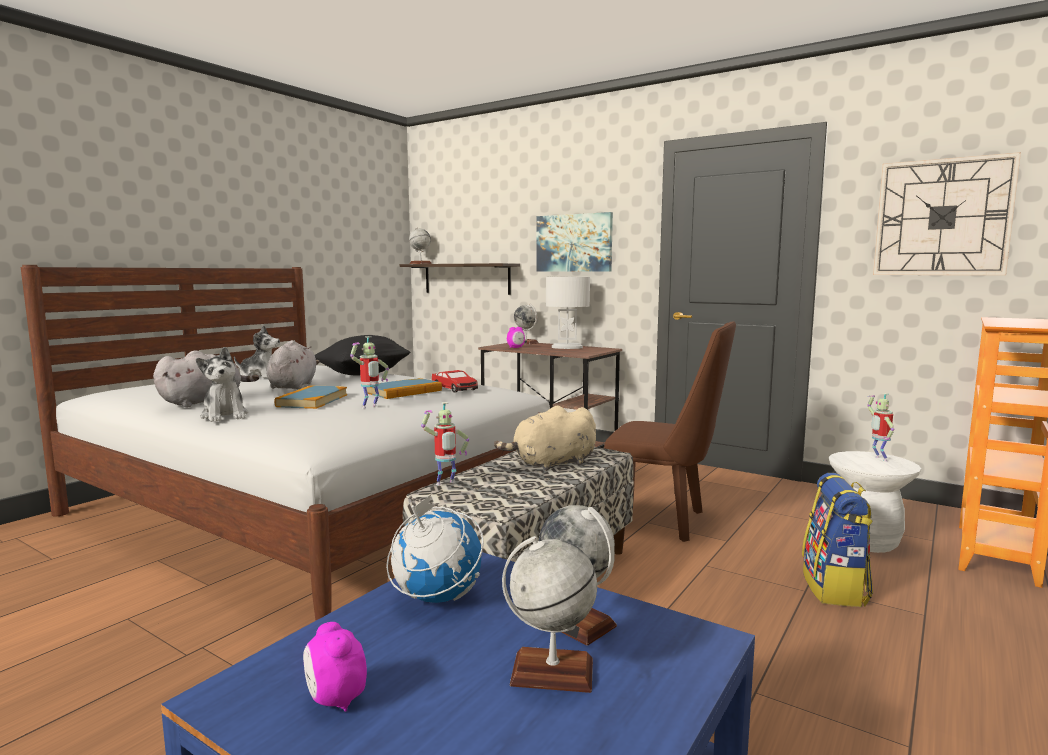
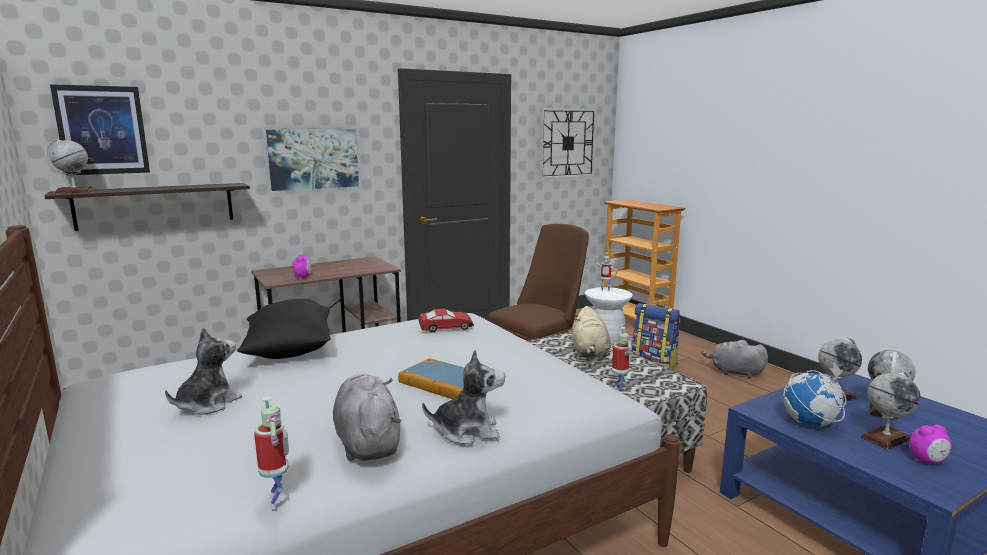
camera: 65 degrees left, 5 degrees up
(293, 386) = (330, 388): grey plush toy -> grey plush toy (734, 372)
(370, 407) = (501, 364): toy robot -> toy robot (277, 501)
(404, 392) = (441, 344): book -> none
(445, 222) = (102, 130): none -> picture
(525, 343) = (274, 270): globe -> globe (885, 438)
(567, 347) = (338, 265): white table lamp -> none

